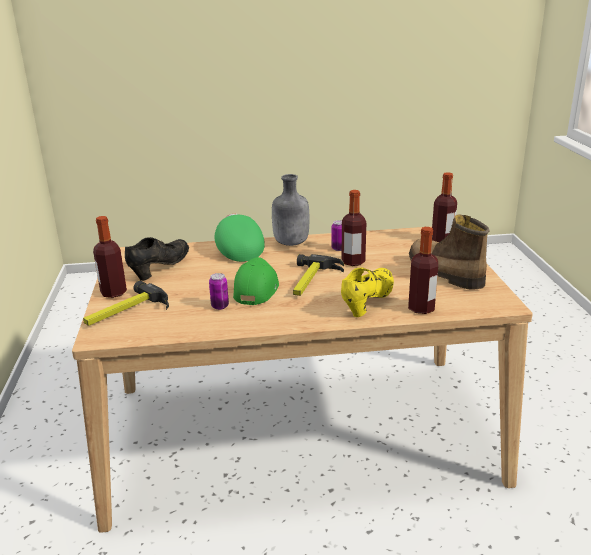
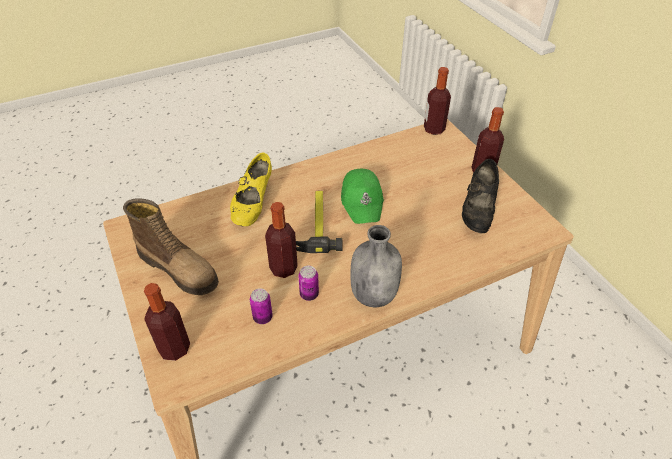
camera: 160 degrees right, 20 degrees up
(126, 312) = (447, 153): hammer -> none
(220, 306) = (379, 174): can -> can (262, 317)
(237, 250) = (426, 263): green cap -> none
(421, 308) = (204, 207): bottle -> bottle (434, 129)

